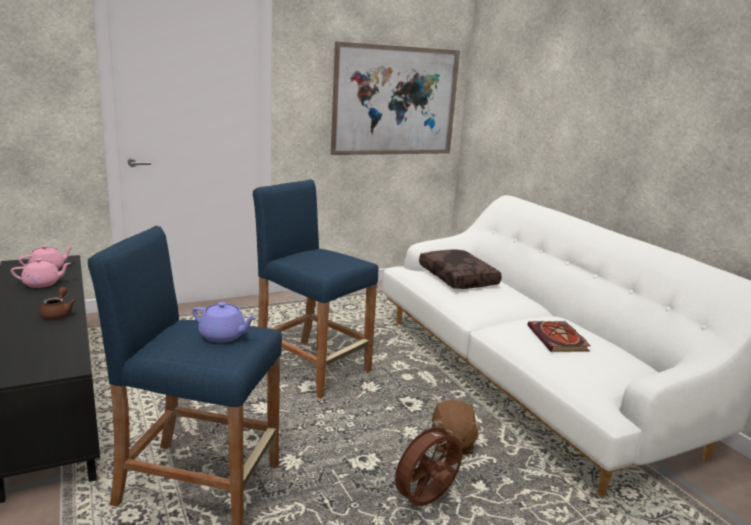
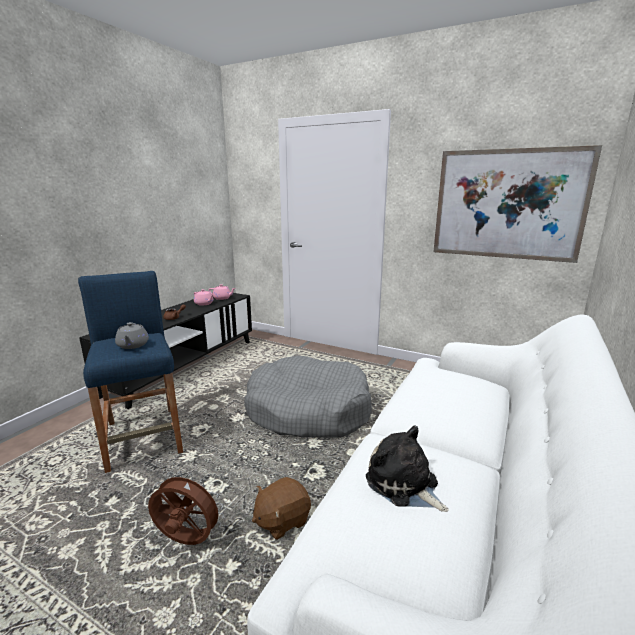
camera: 55 degrees right, 0 degrees up
(223, 336) = (132, 345): purple teapot -> grey teapot
(312, 367) = (308, 410): blue stool -> grey dog bed
(459, 278) = (449, 385): brown pillow -> none
(559, 339) = (404, 484): book -> plush toy

